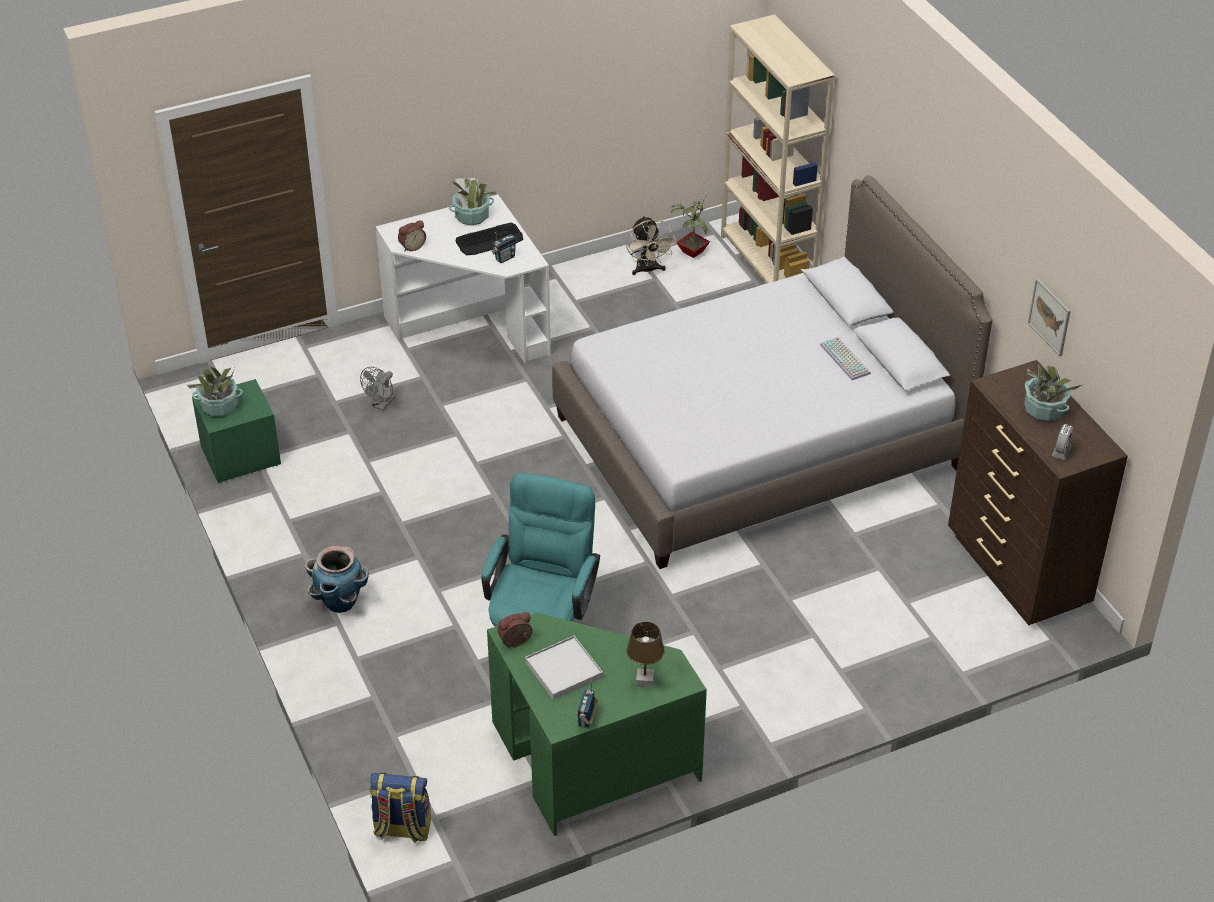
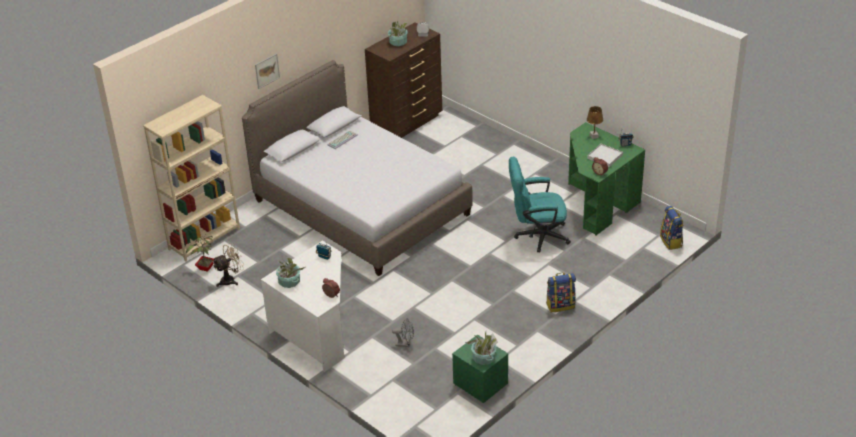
camera: 110 degrees left, 5 degrees down
(341, 602) = (560, 305): planter -> backpack
(489, 240) = (309, 268): keyboard -> none
(1050, 317) = (362, 25): picture -> picture (267, 71)

